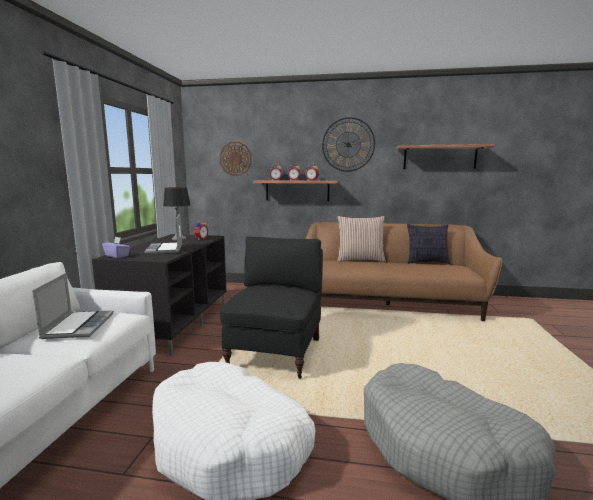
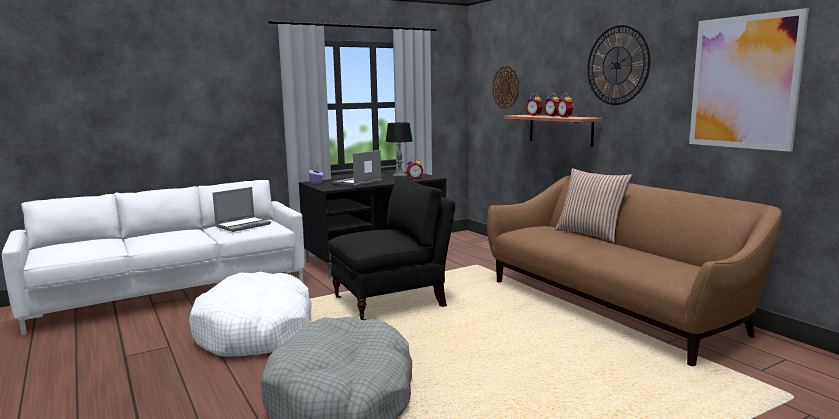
camera: 50 degrees right, 0 degrees up
(427, 262) = (672, 256): pillow -> none
(439, 157) = (744, 82): shelf -> picture

